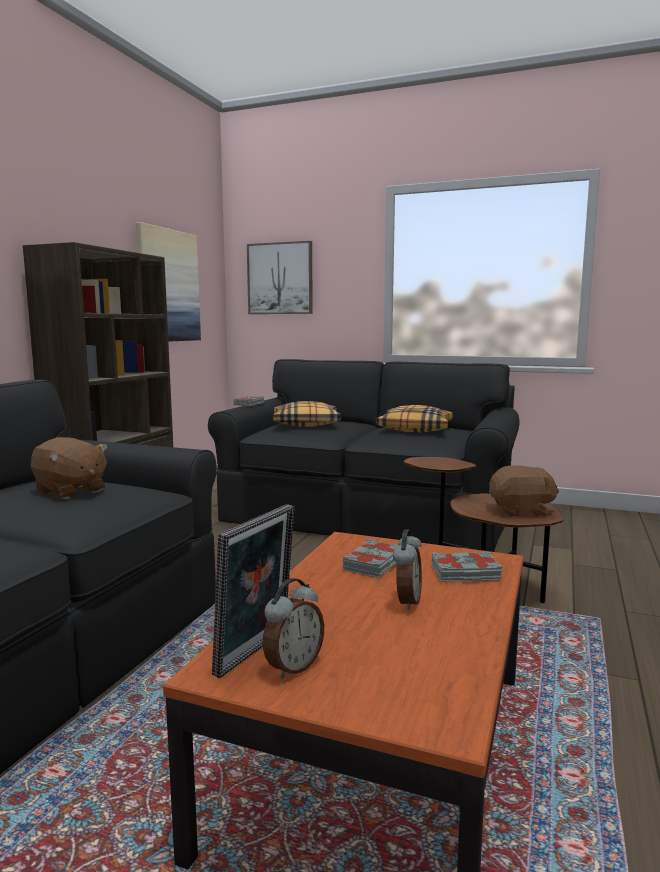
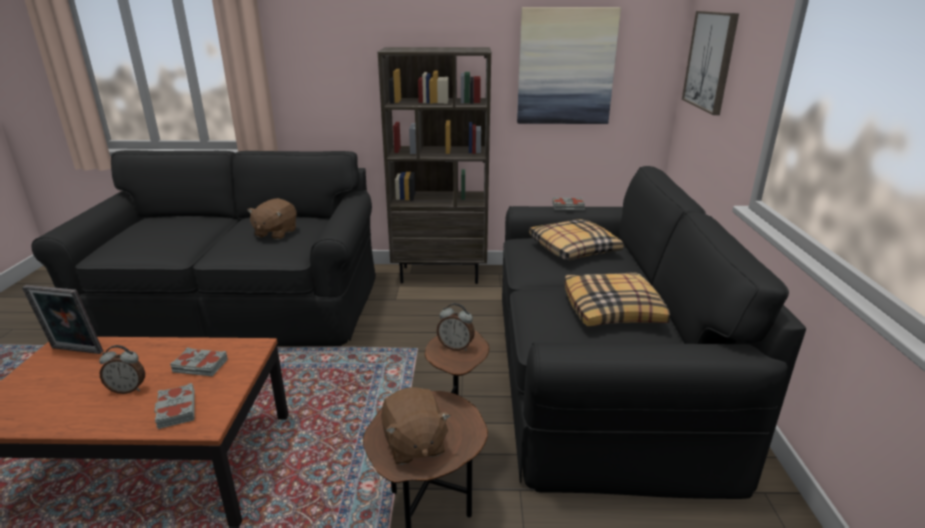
camera: 70 degrees right, 15 degrees up
(293, 667) = (54, 365): alarm clock -> alarm clock (456, 347)

